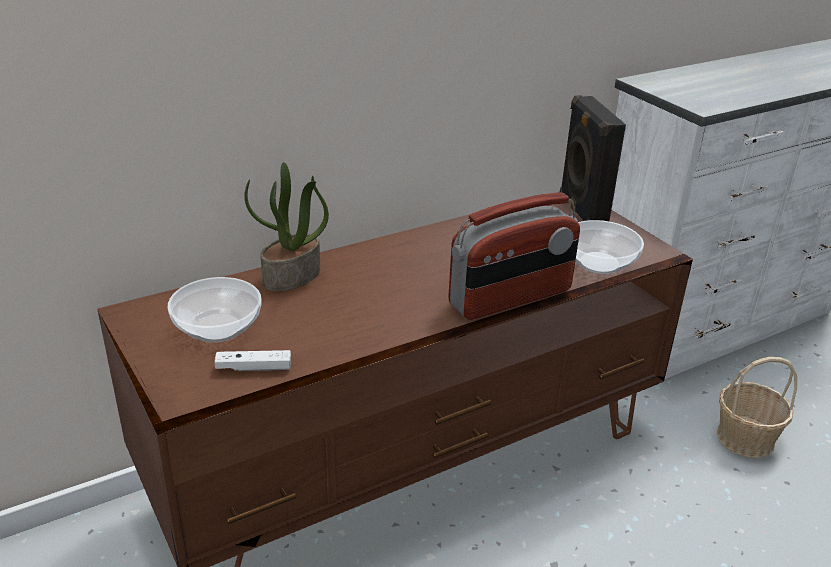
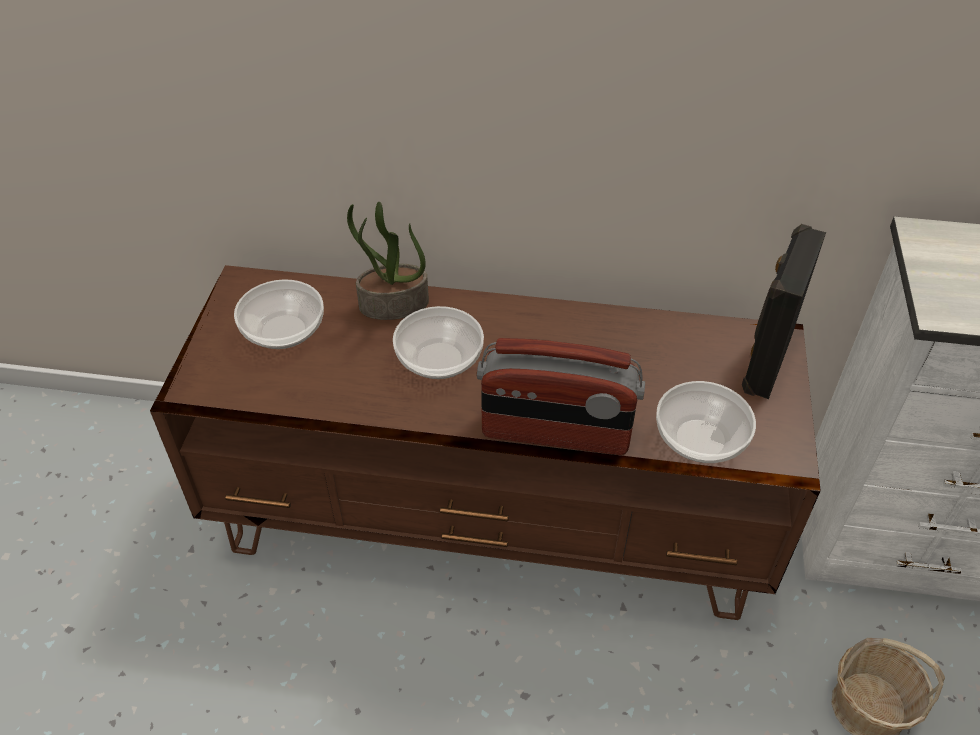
camera: 40 degrees right, 15 degrees up
(254, 368) = (268, 387): white game controller -> none
(375, 293) = (440, 360): none -> bowl

